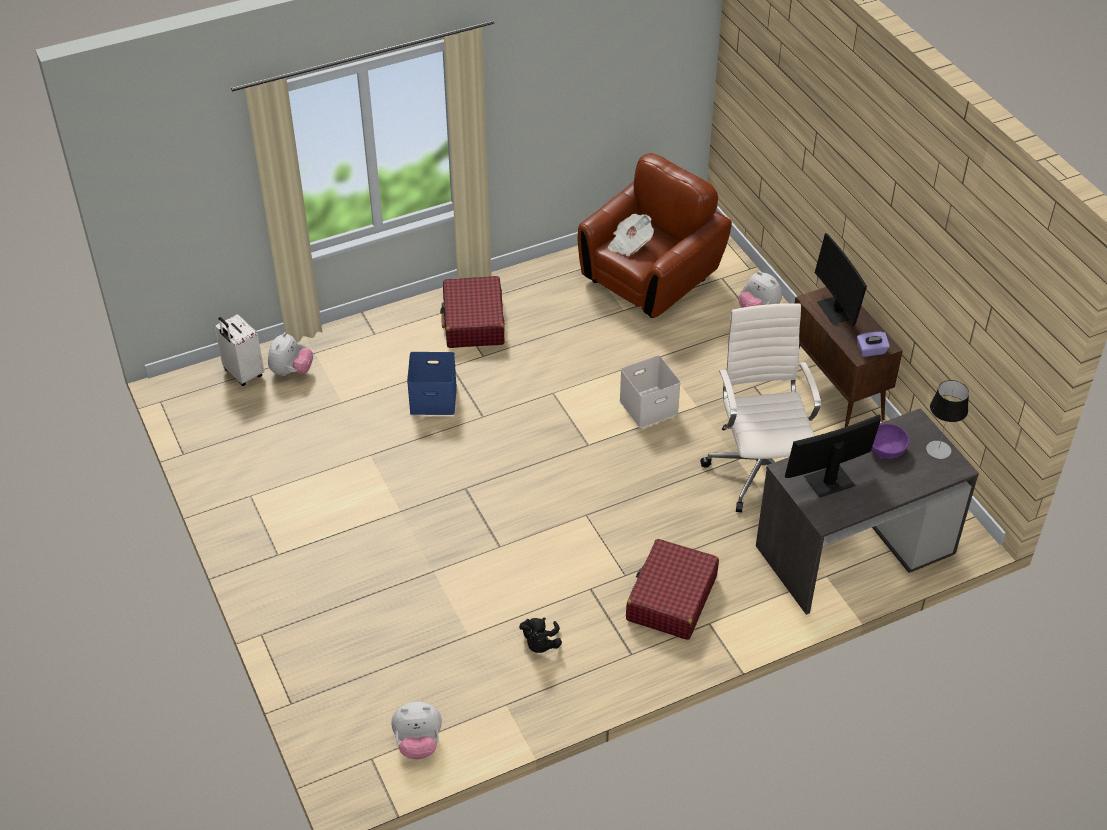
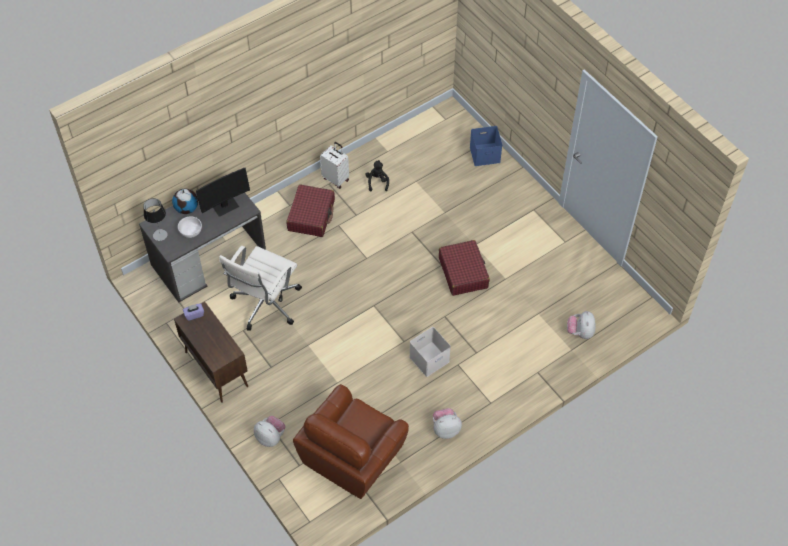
camera: 170 degrees right, 10 degrees up
(243, 374) = (610, 325): white suitcase -> white suitcase (336, 179)
(418, 743) = (425, 128): plush toy -> plush toy (445, 429)
(432, 399) = (481, 324): blue storage box -> blue storage box (485, 154)
(473, 322) = (472, 393): red suitcase -> red suitcase (463, 272)
(629, 244) = (368, 428): newspaper -> none
(648, 408) = (340, 338): white storage box -> white storage box (429, 358)
(760, 468) = (265, 304): white office chair -> white office chair turned 45 degrees clockwise
(837, 310) = (215, 345): monitor -> none
(886, 449) = (190, 231): purple bowl -> white bowl
(896, 486) = (187, 208): none -> globe

